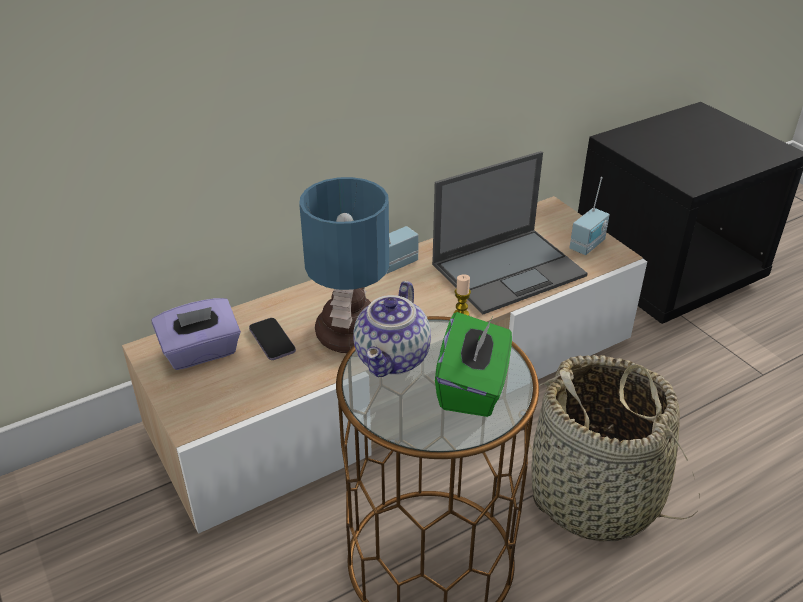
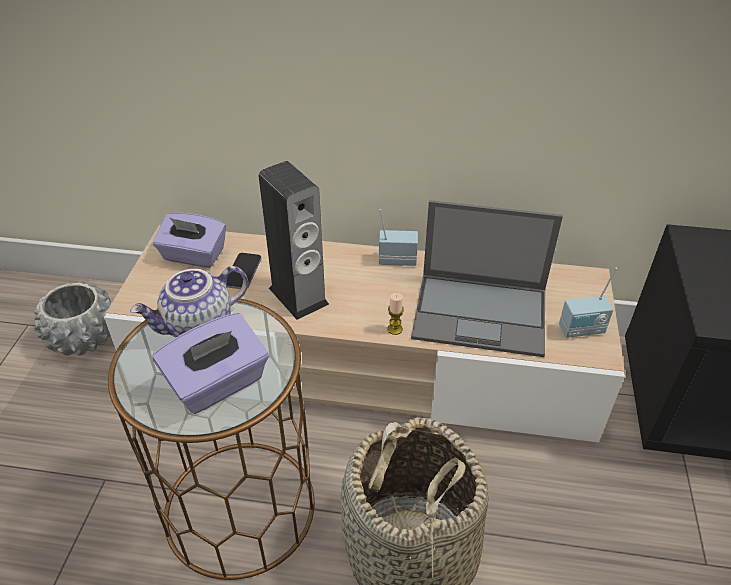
camera: 40 degrees right, 5 degrees up
(82, 528) = (83, 337): none -> grey planter
(349, 332) = (298, 296): table lamp -> speaker
(473, 387) = (218, 384): green tissue box -> purple tissue box

